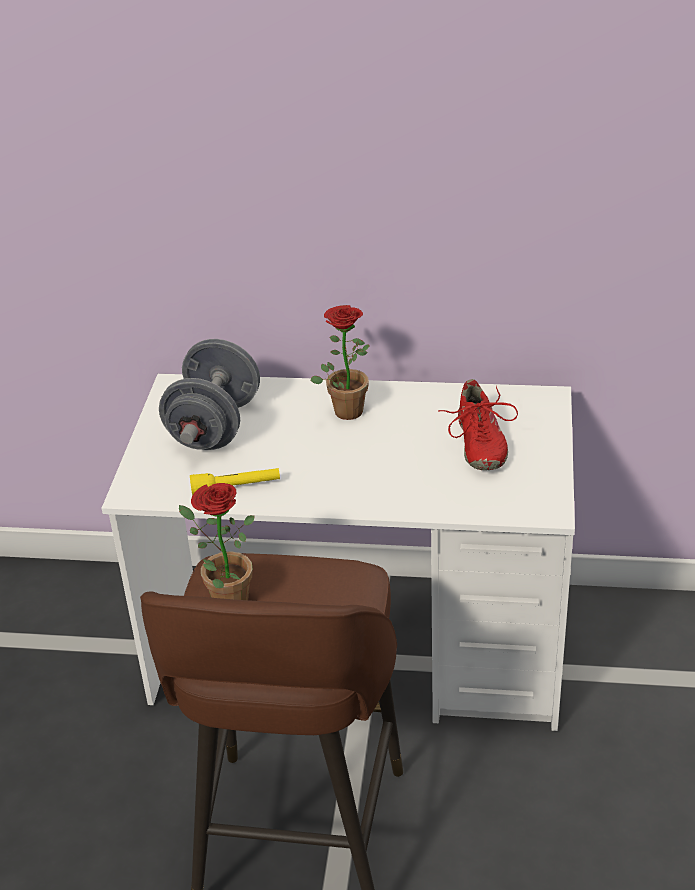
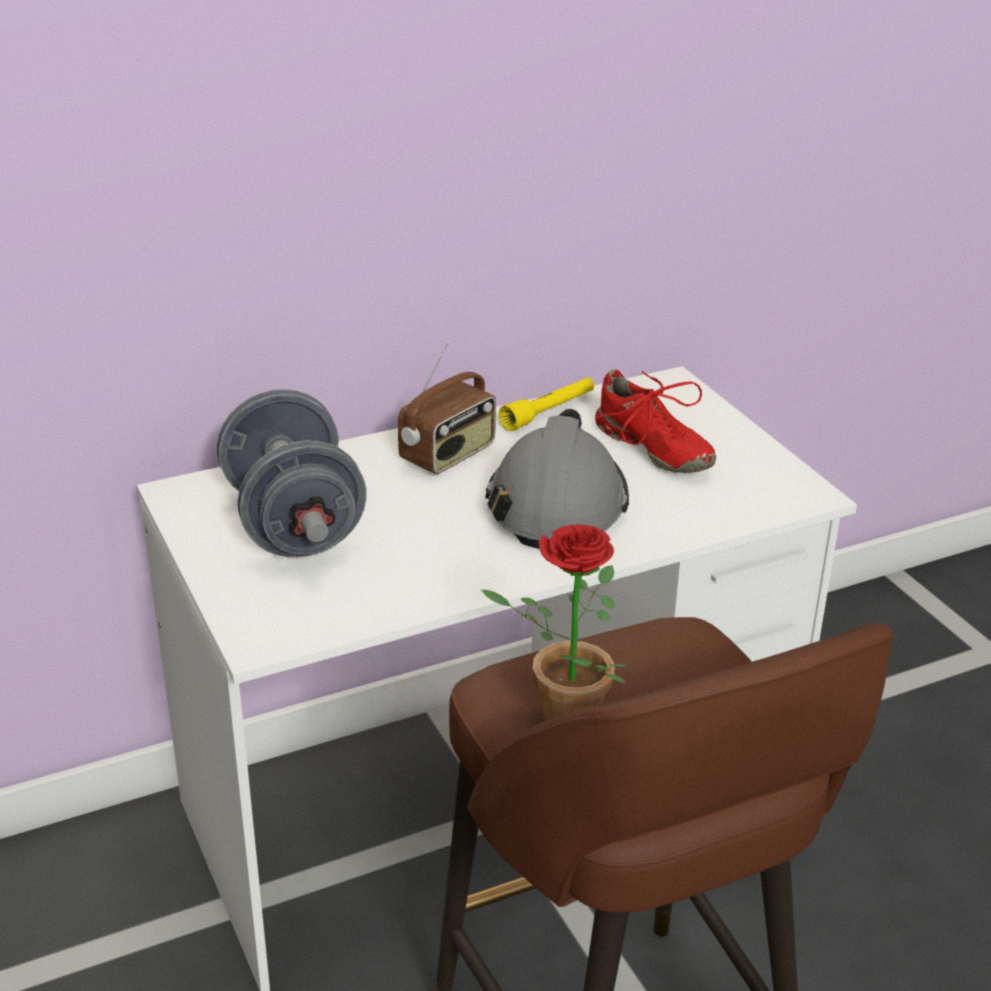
camera: 35 degrees left, 5 degrees down
(236, 487) = (406, 586): yellow flashlight -> yellow flashlight (548, 412)
(346, 408) = (448, 455): potted plant -> radio
(376, 463) = (557, 504): none -> grey hard hat

